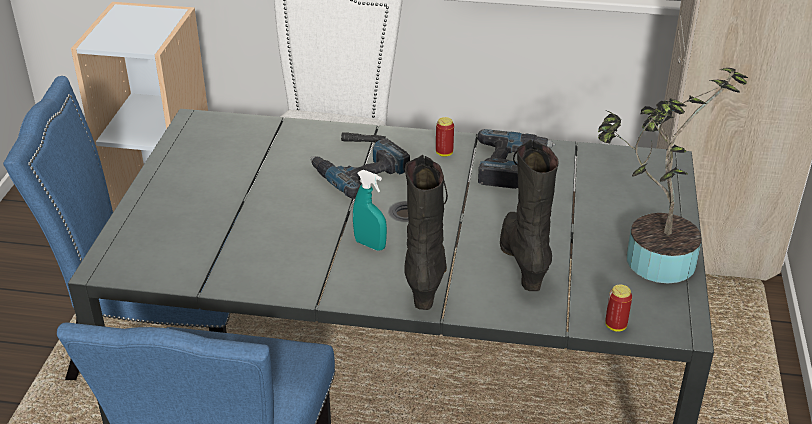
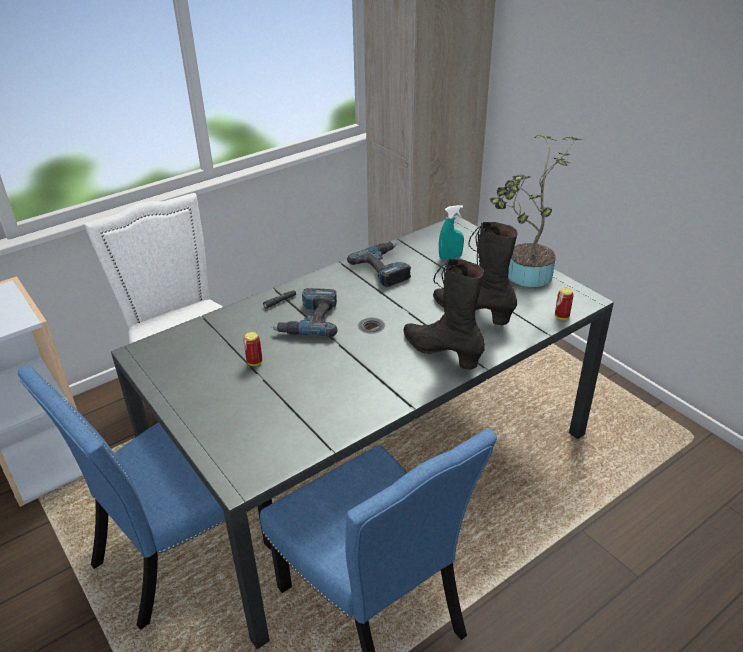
camera: 45 degrees left, 0 degrees up
(370, 244) = (384, 355): turquoise spray bottle -> turquoise spray bottle (450, 257)
(444, 153) = (339, 282): can -> can (254, 362)

